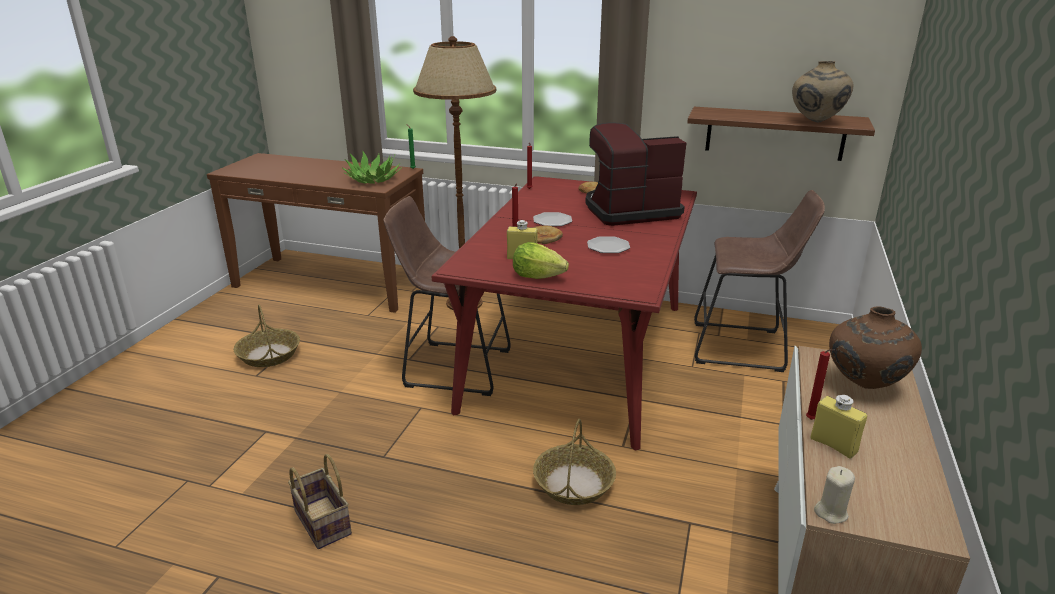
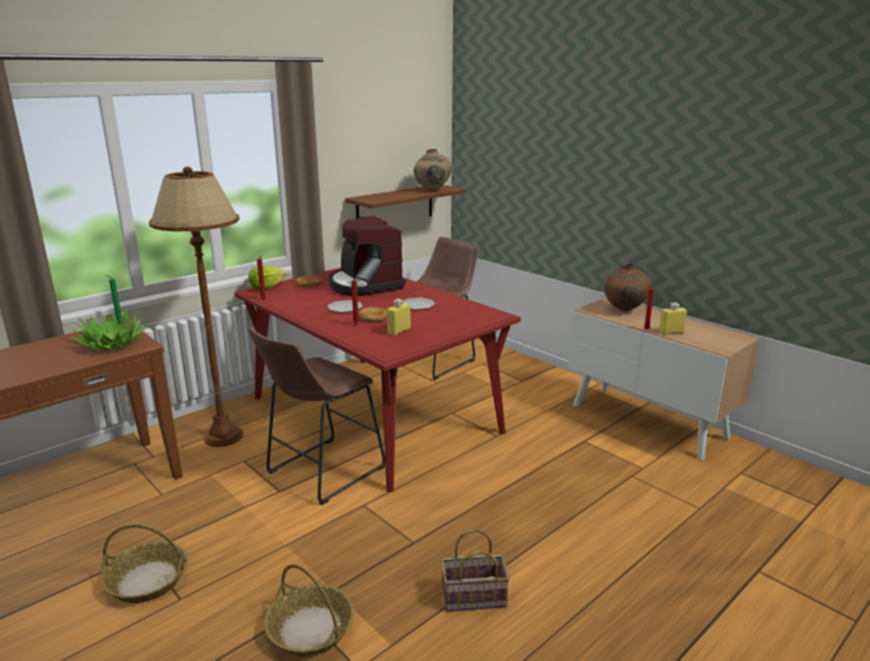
camera: 60 degrees left, 5 degrees down
(537, 276) = (437, 334): lettuce -> lettuce (266, 288)
(573, 483) = (518, 466): basket -> basket (310, 629)
(629, 211) = (365, 285): coffee machine -> coffee machine turned 45 degrees counterclockwise
(831, 512) = (721, 349): beige candle -> none

